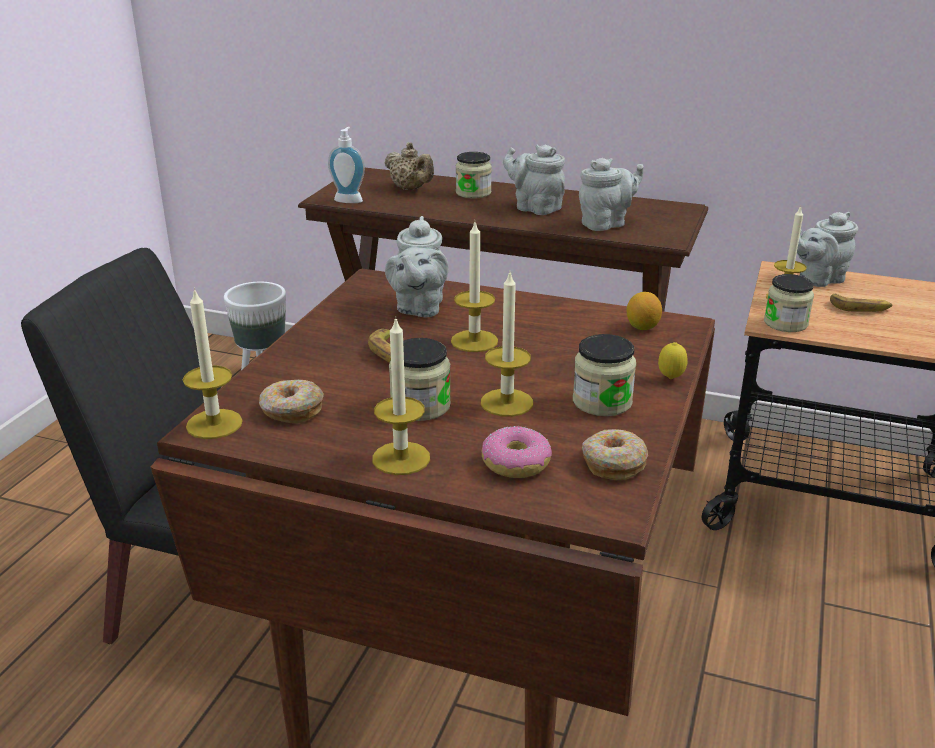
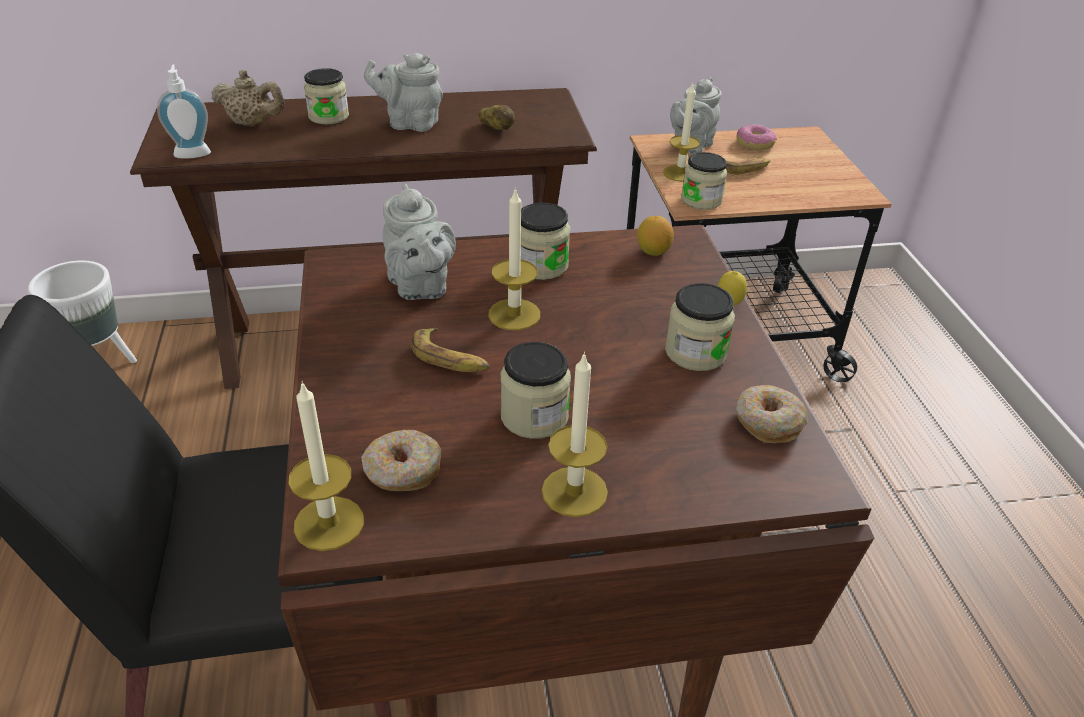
camera: 30 degrees left, 10 degrees up
(506, 402) = (613, 383): candle -> none
(516, 463) = (686, 455): donut -> donut (755, 144)
(531, 315) = (541, 265): none -> jar
(606, 224) = (496, 130): grey teapot -> potato

